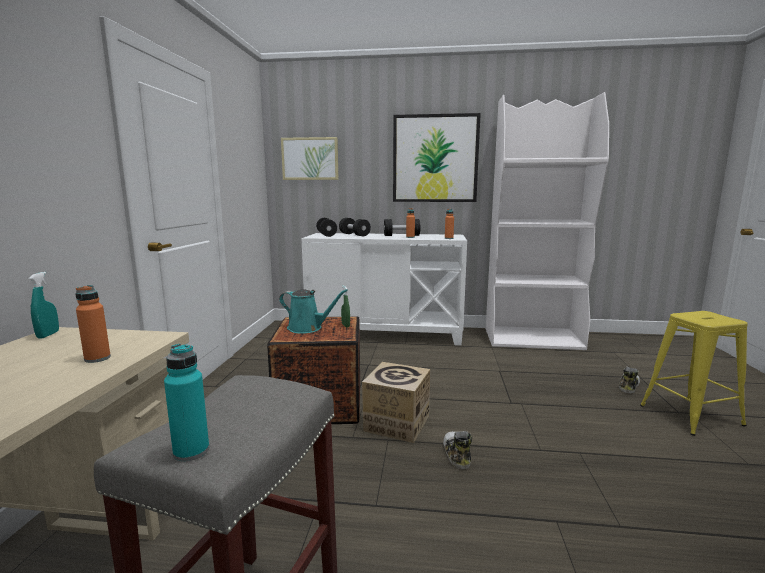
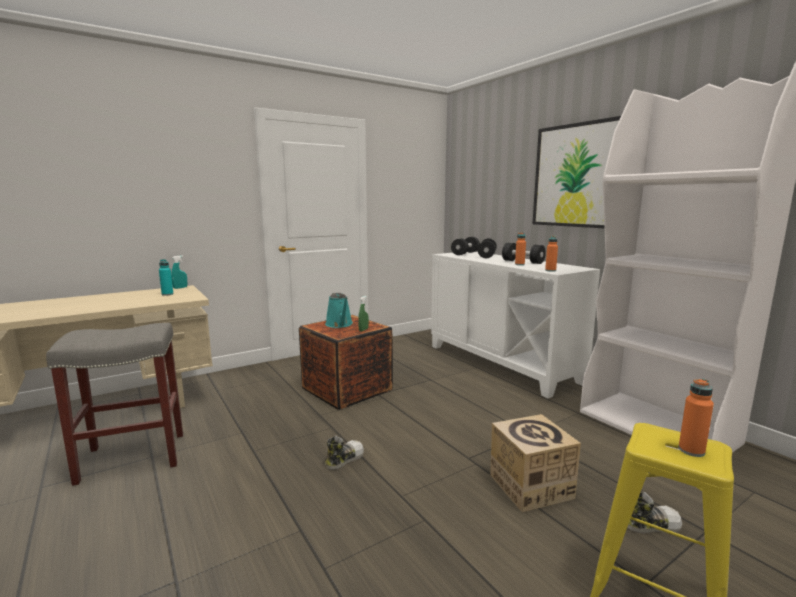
camera: 50 degrees right, 0 degrees up
(97, 358) = (156, 300): orange bottle -> orange bottle (691, 450)
(191, 451) = (72, 336): turquoise bottle -> turquoise bottle (167, 294)
(310, 159) = (473, 179): picture -> none
(396, 423) = (357, 422): cardboard box -> cardboard box (530, 486)

